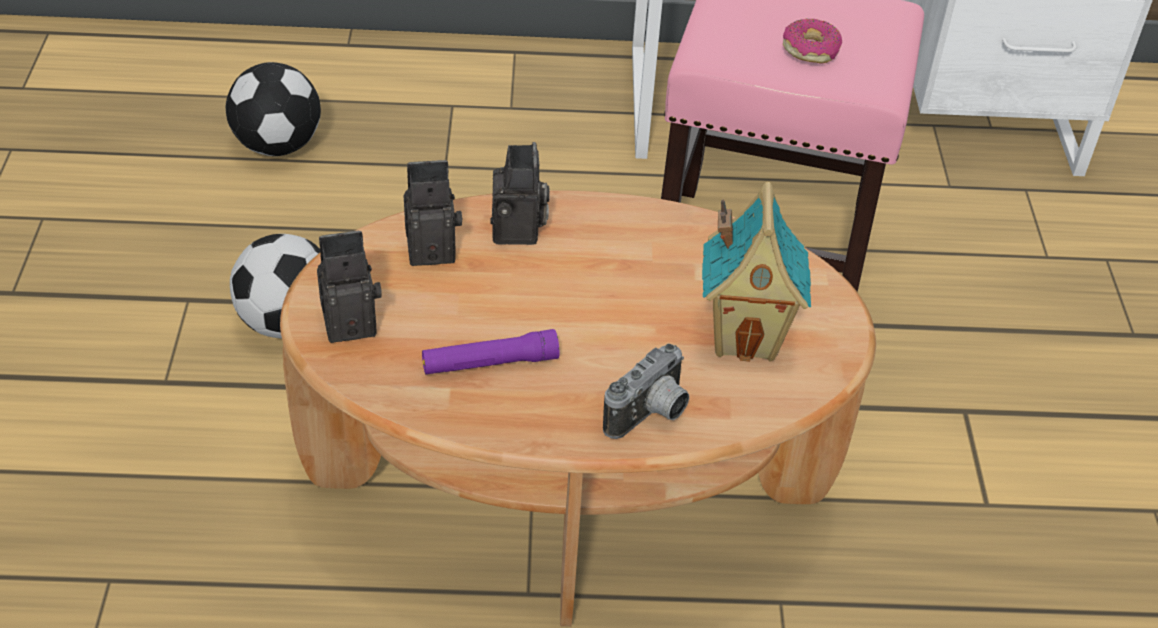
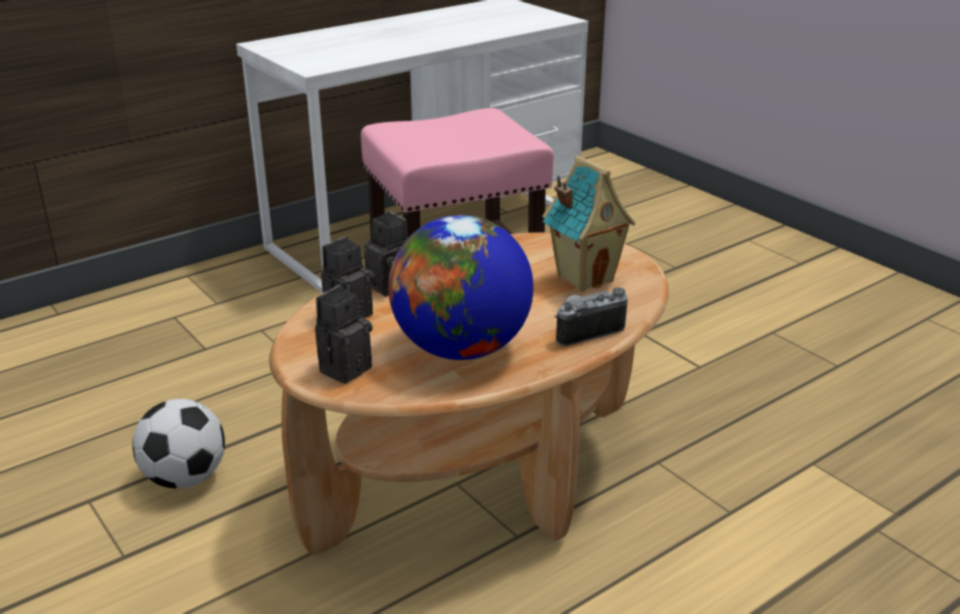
camera: 35 degrees left, 15 degrees down
(276, 145) = (62, 386): football -> none
(490, 363) = (461, 349): purple flashlight -> globe
(651, 415) = (585, 330): camera -> camera turned 120 degrees counterclockwise
(810, 49) = (468, 139): donut -> none

